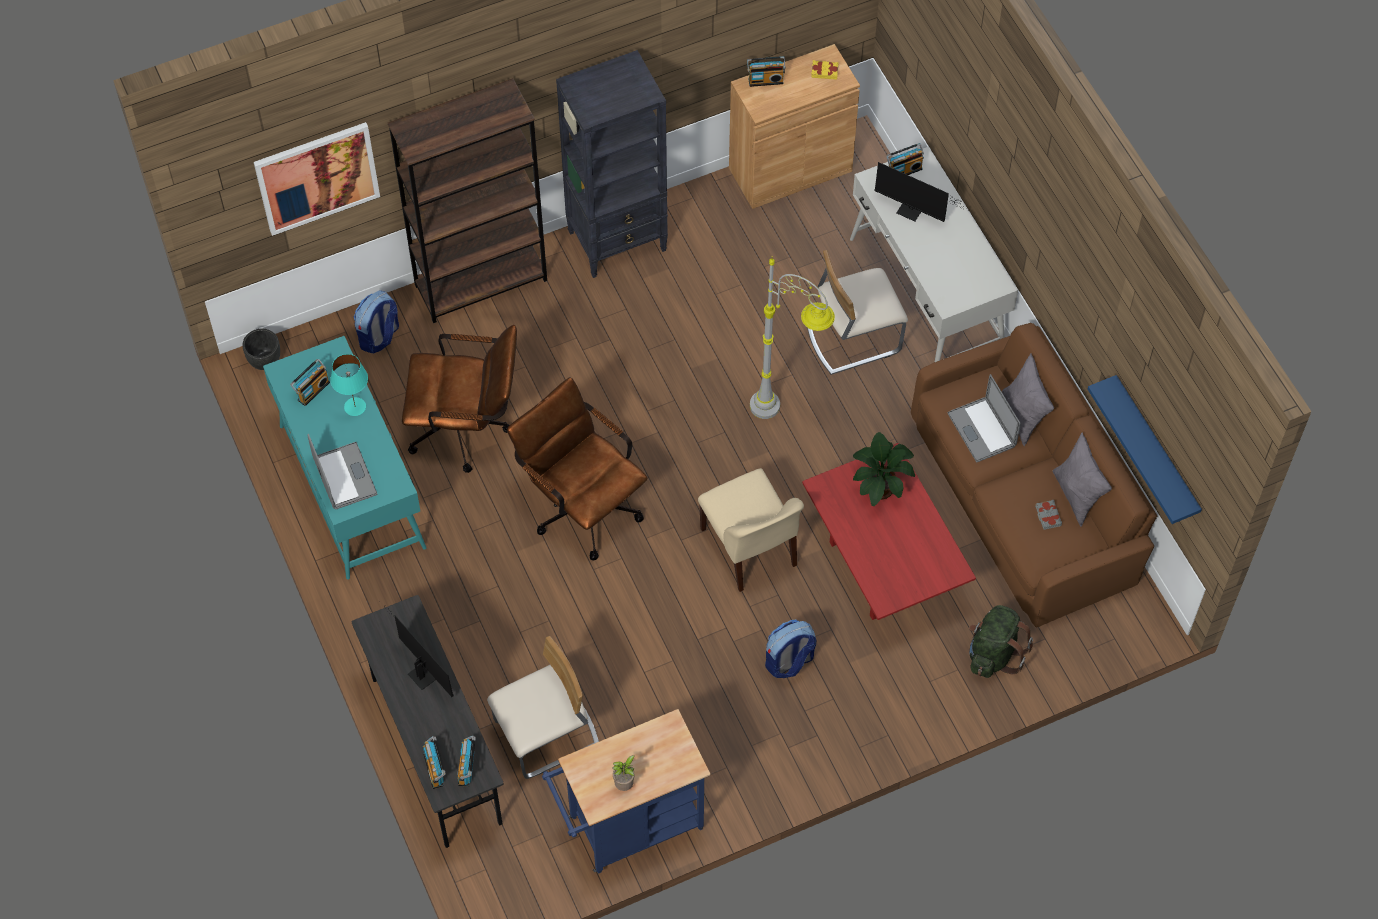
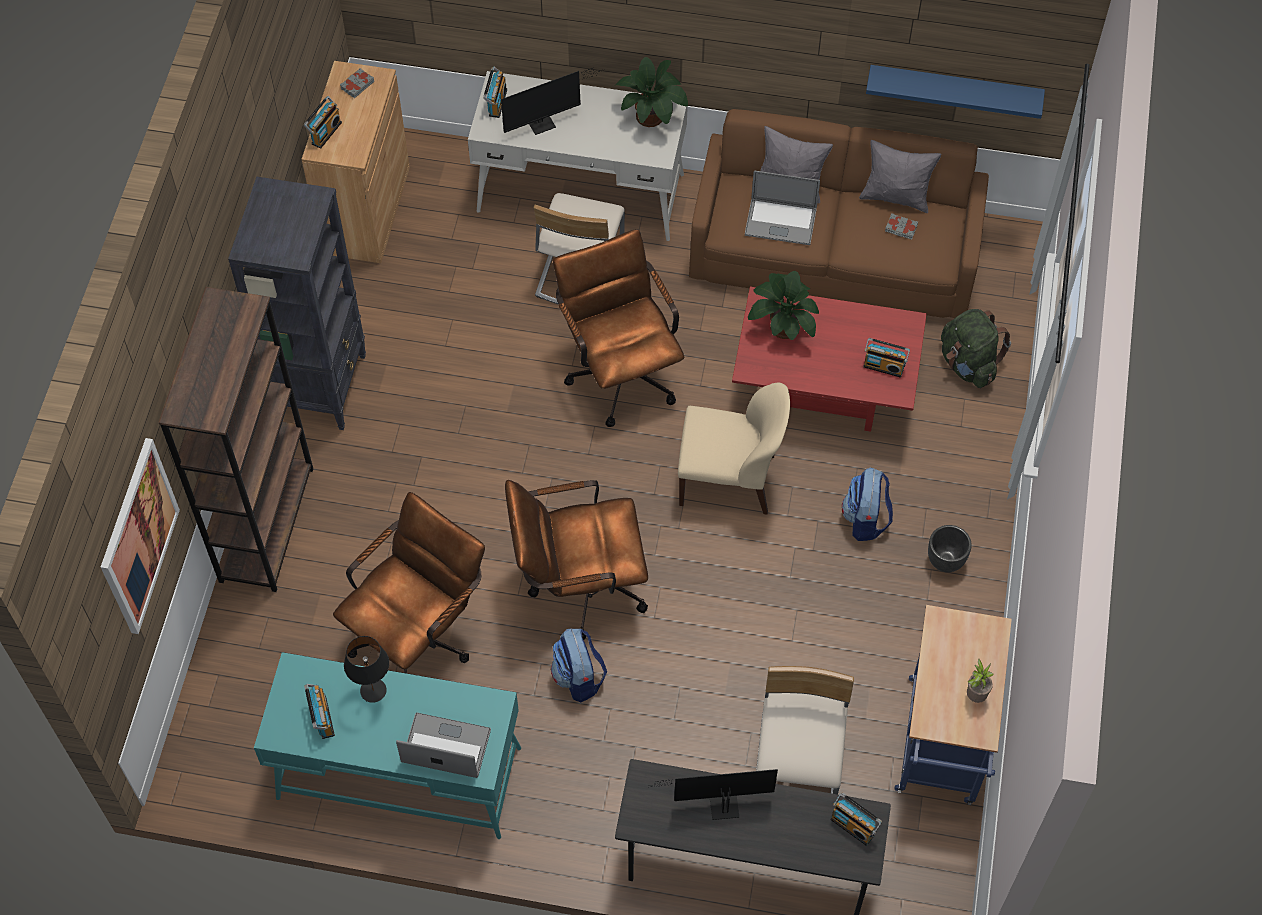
camera: 55 degrees left, 0 degrees up
(265, 361) = (189, 769): black planter -> black planter (946, 561)
(355, 407) = (373, 690): turquoise table lamp -> black table lamp
(379, 337) = (251, 648): backpack -> backpack (578, 677)
(435, 769) = (835, 856): radio -> radio (884, 366)
(787, 418) = (619, 369): grey floor lamp -> brown office chair
(824, 71) = (357, 85): yellow book -> grey book
(980, 276) = (652, 117): none -> potted plant

